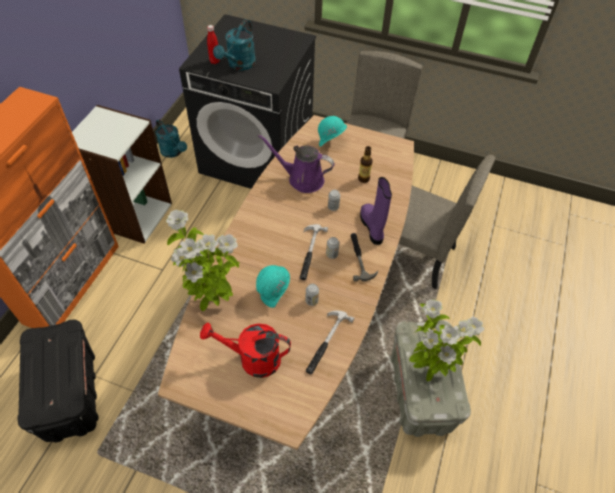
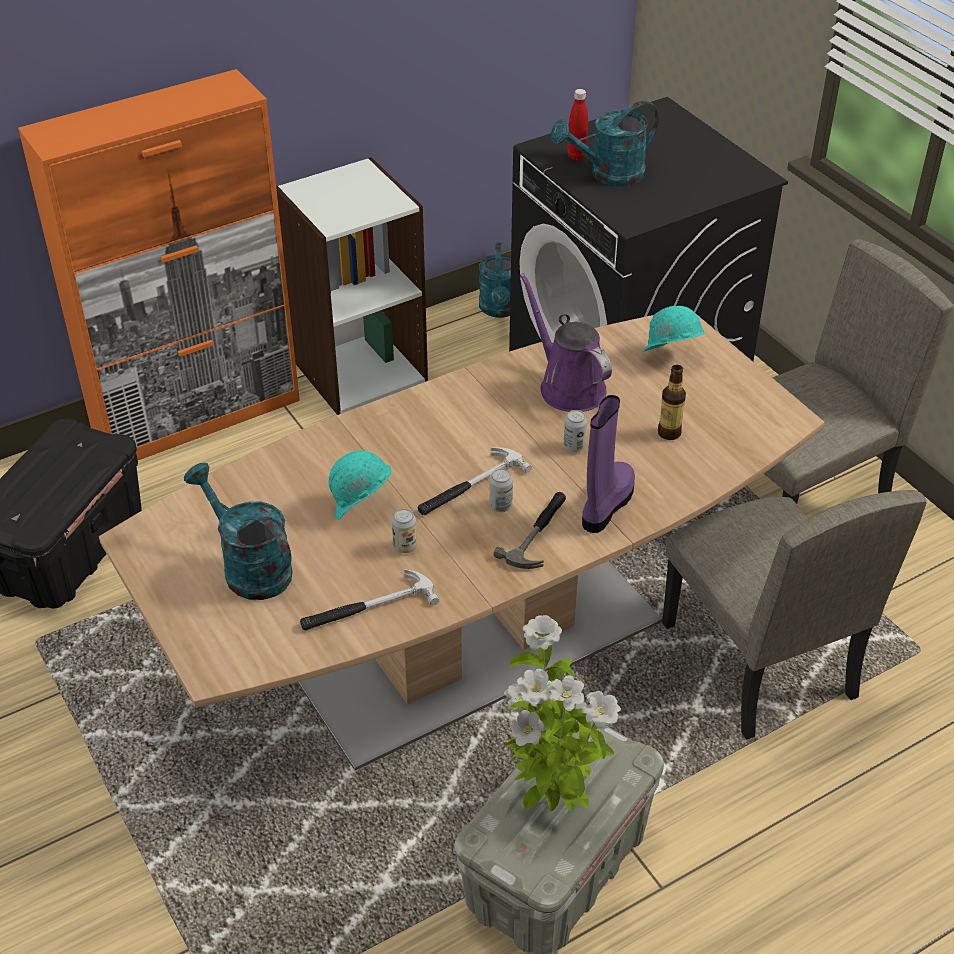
camera: 40 degrees right, 10 degrees down
(211, 301) = (271, 471): potted plant -> none
(252, 359) = (249, 567): red watering can -> turquoise watering can

